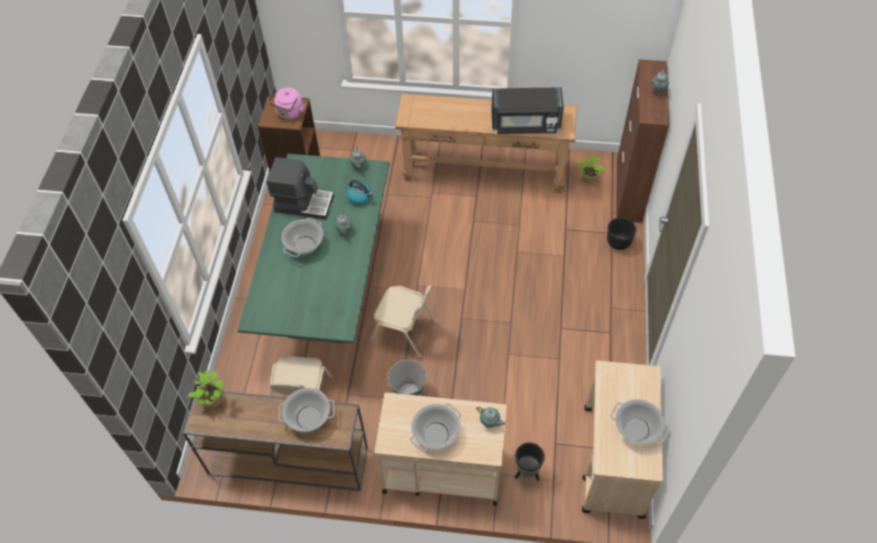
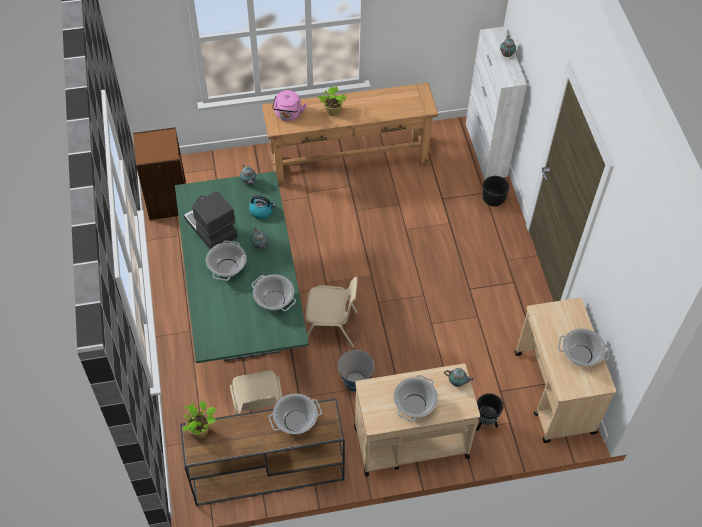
camera: 20 degrees left, 0 degrees up
(289, 113) = (162, 146): pink kettle -> pink kettle (288, 115)
(304, 203) = (210, 228): coffee machine -> coffee machine turned 120 degrees counterclockwise
(337, 288) = (274, 300): none -> cooking pot
(525, 123) = (388, 108): black microwave -> none
(588, 179) = (446, 148): potted plant -> potted plant (332, 112)
(628, 190) = (486, 150): brown cabinet -> white cabinet

